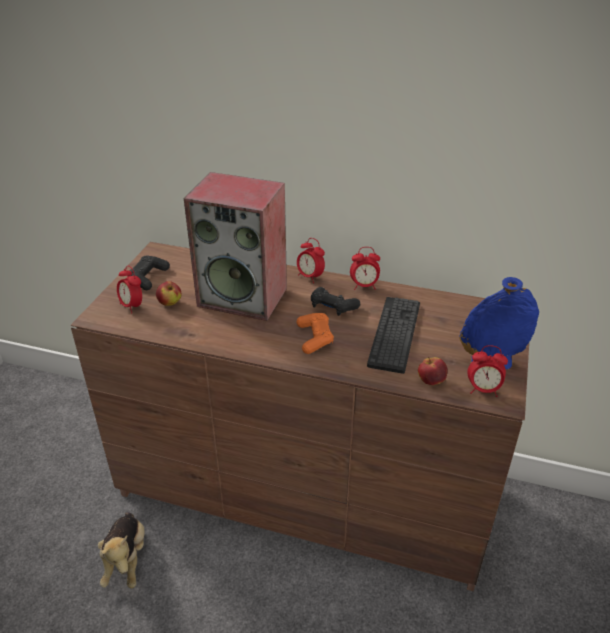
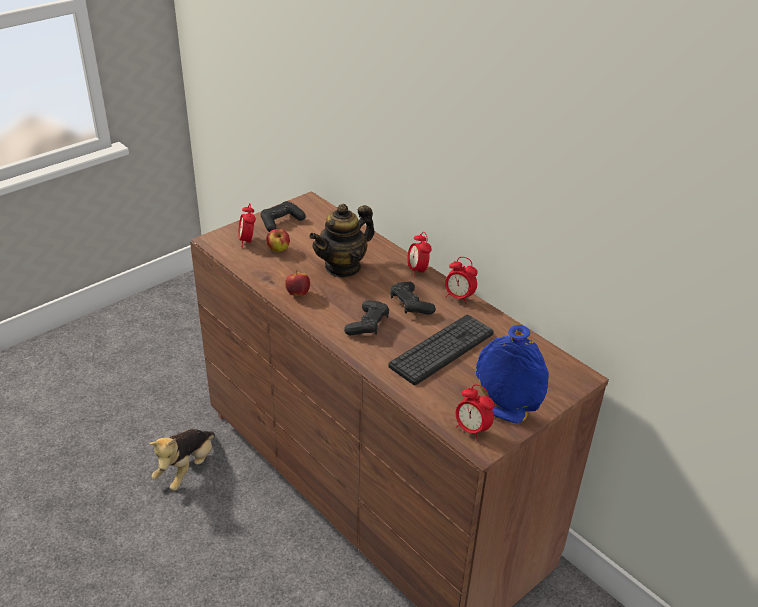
camera: 30 degrees right, 0 degrees up
(244, 297) = (343, 267): speaker -> teapot
(315, 338) = (368, 324): orange game controller -> black game controller
(431, 381) = (431, 402): apple -> apple (298, 293)

